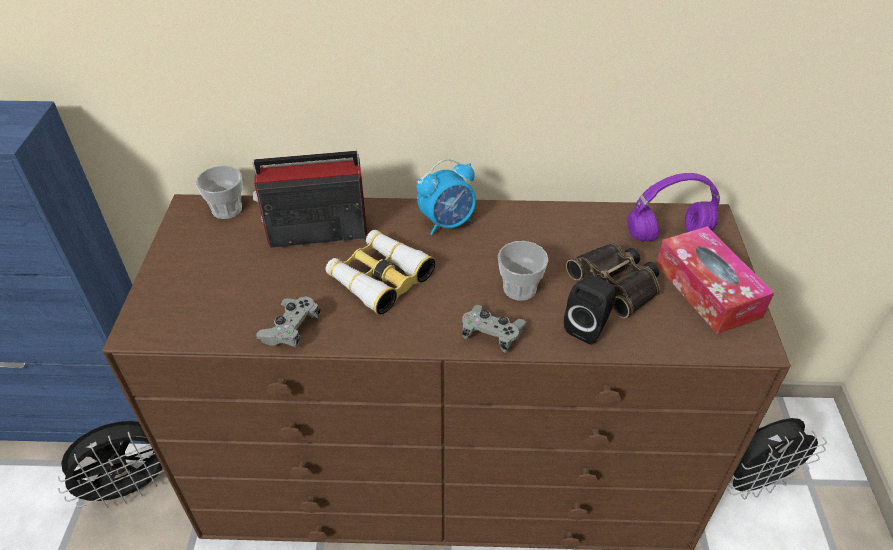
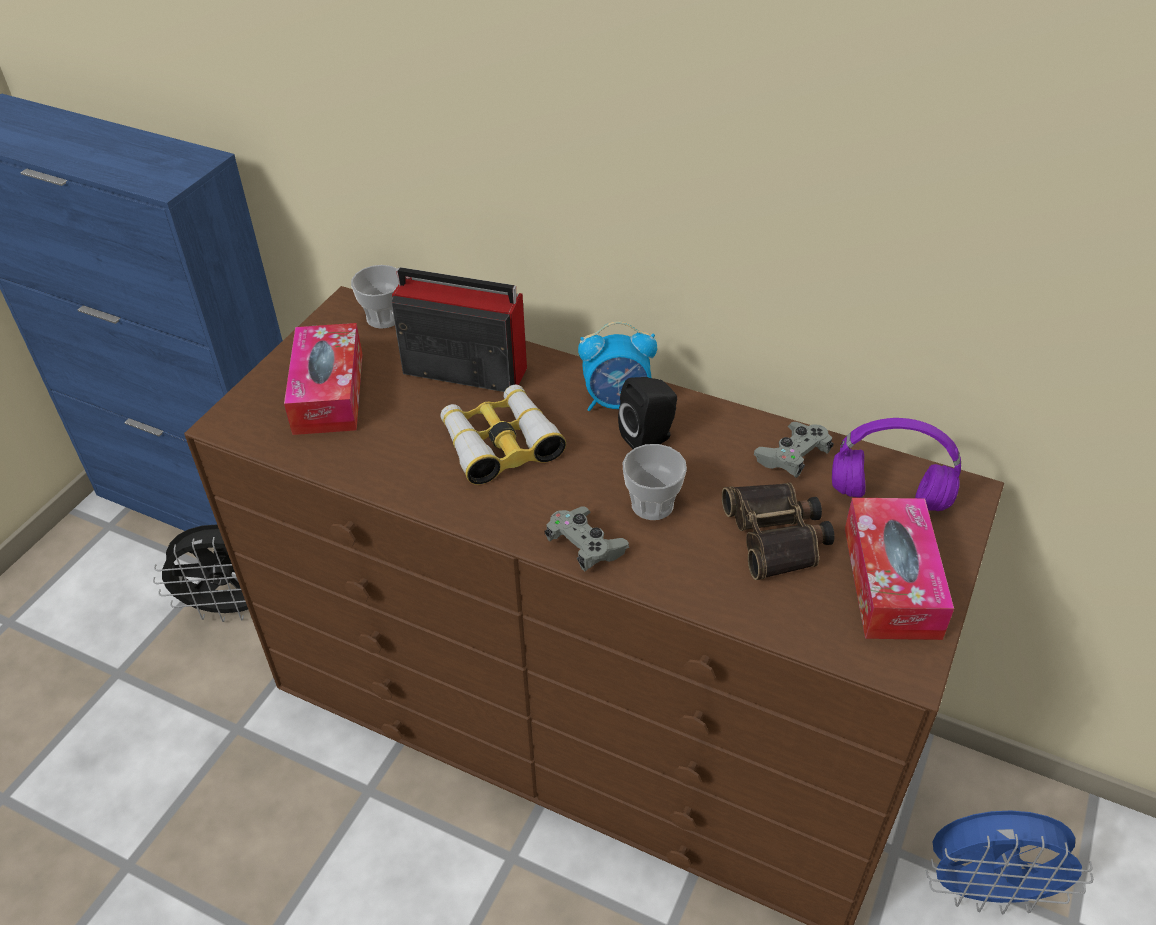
camera: 25 degrees right, 0 degrees up
(215, 280) = (328, 392): none -> tissue box
(291, 329) = (373, 470): grey game controller -> grey game controller (792, 457)
(588, 327) = (706, 575): black speaker -> black speaker (650, 438)
(753, 481) = (986, 890): black fan -> blue fan

